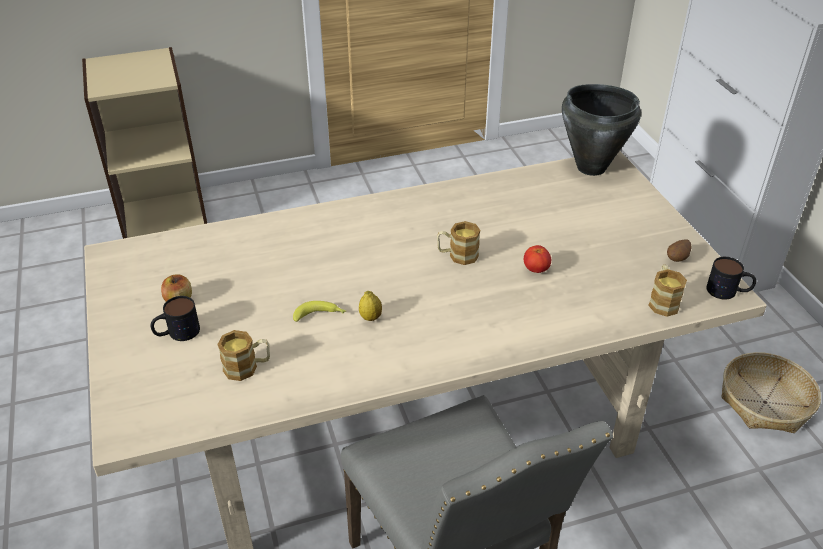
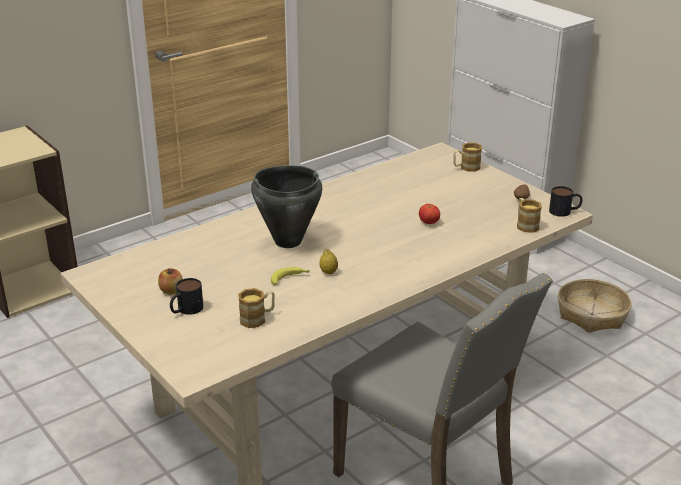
camera: 20 degrees left, 10 degrees down
(457, 255) = (367, 225): mug -> mug (466, 168)
(590, 167) = (428, 156): black cooking pot -> black cooking pot (287, 241)

